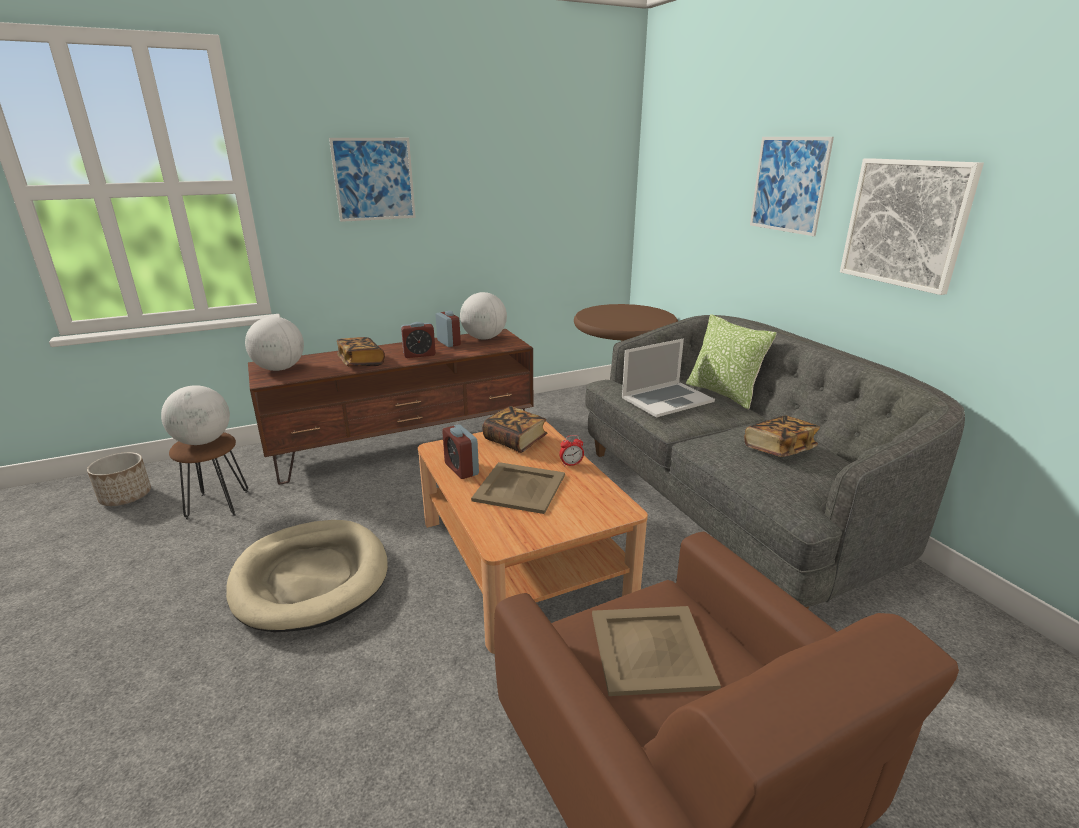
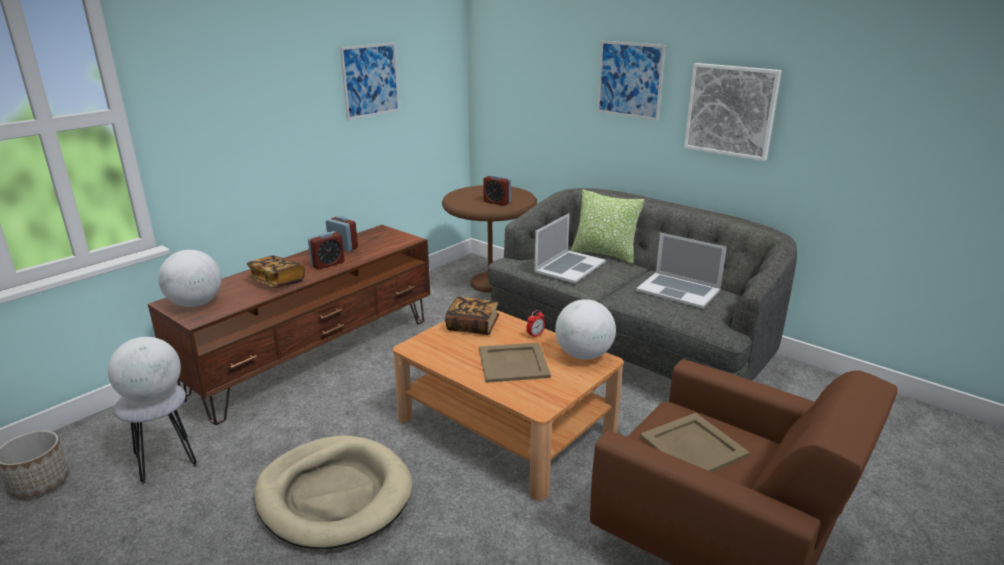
camera: 25 degrees left, 0 degrees up
(217, 505) = (165, 461): brown stool -> grey stool
(374, 179) = (249, 93): picture -> picture (370, 80)
(461, 469) = (451, 359): alarm clock -> alarm clock (497, 202)
(484, 338) = (372, 237): globe -> globe (584, 355)
(779, 449) = (678, 290): book -> laptop

